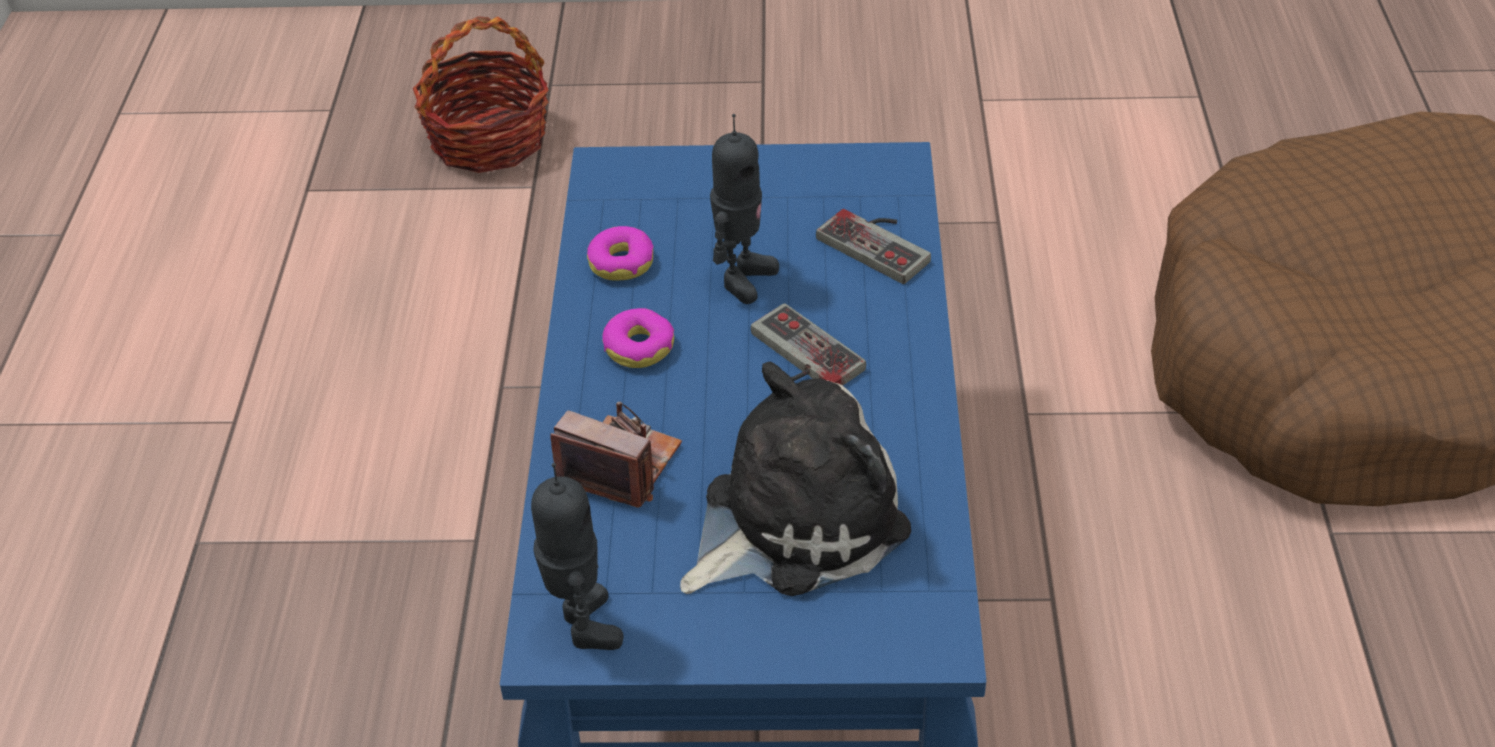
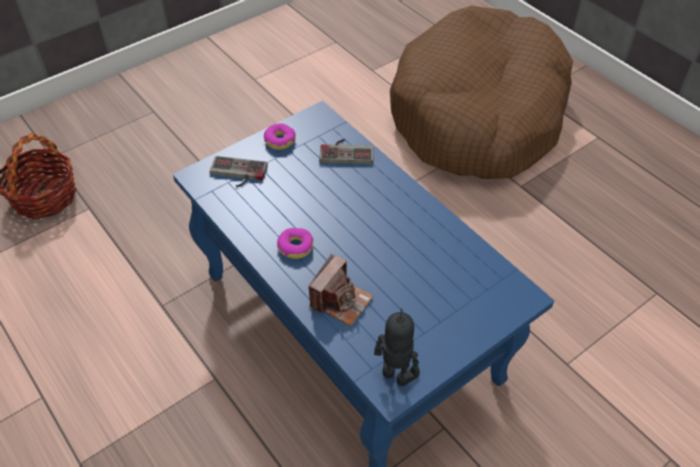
camera: 40 degrees left, 5 degrees up
(620, 465) = (341, 301): camera -> camera turned 135 degrees clockwise
(621, 262) = (249, 214): donut -> donut (280, 140)
(742, 278) = (307, 194): toy robot -> none
(793, 519) = (428, 282): plush toy -> none
(797, 358) = (363, 216): game controller -> game controller (237, 174)

